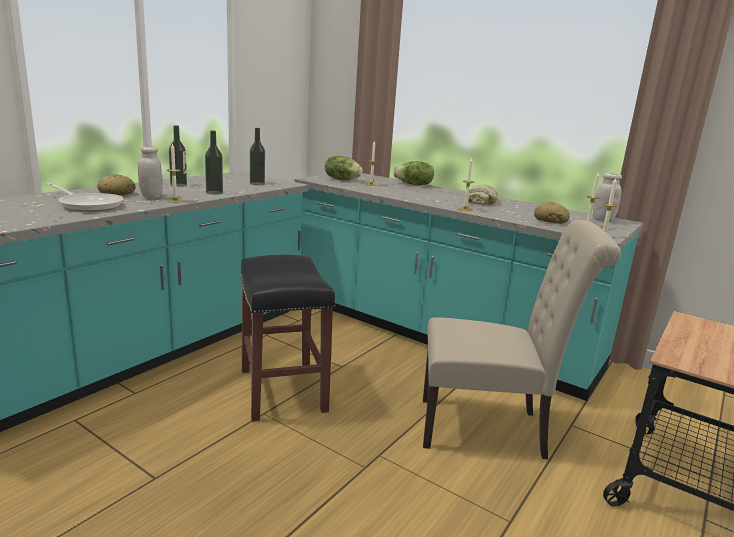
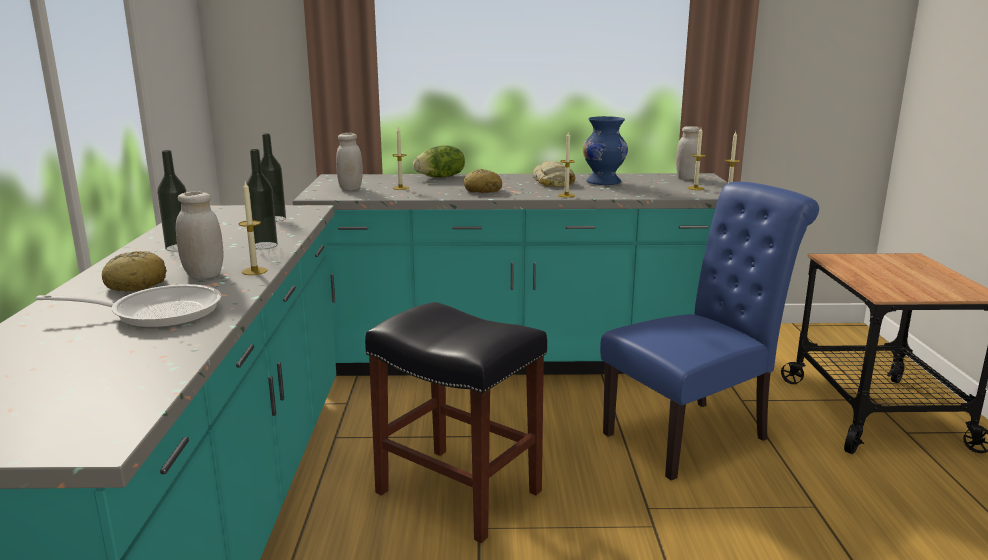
camera: 35 degrees left, 0 degrees up
(342, 179) = (351, 188): lettuce -> white jar
(490, 429) = (694, 434): beige chair -> blue chair
(520, 209) = (604, 182): none -> blue vase
(550, 221) = (658, 189): bread -> bread (483, 190)

